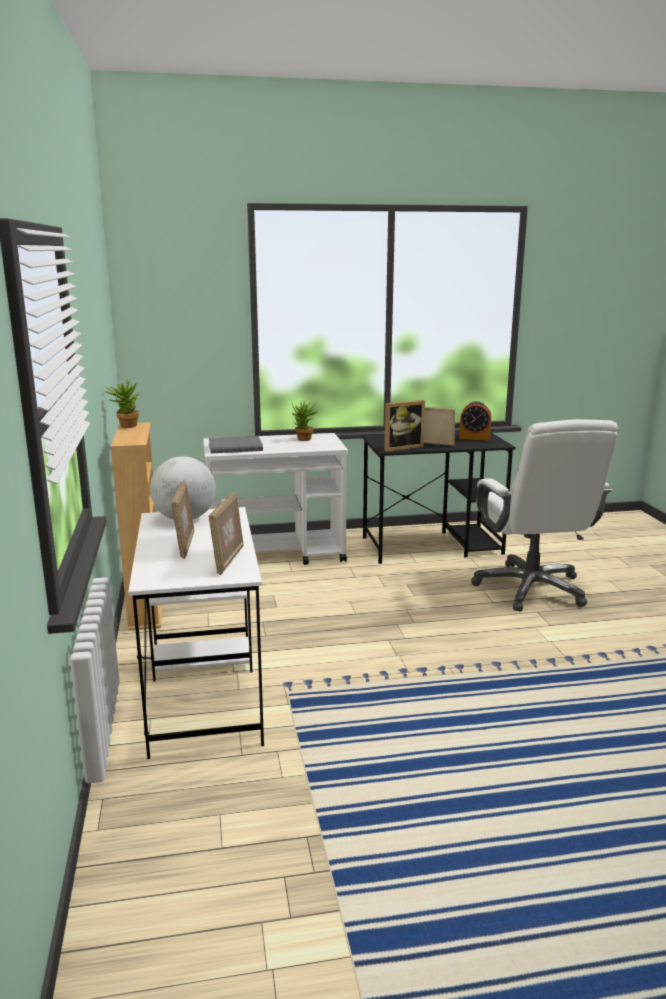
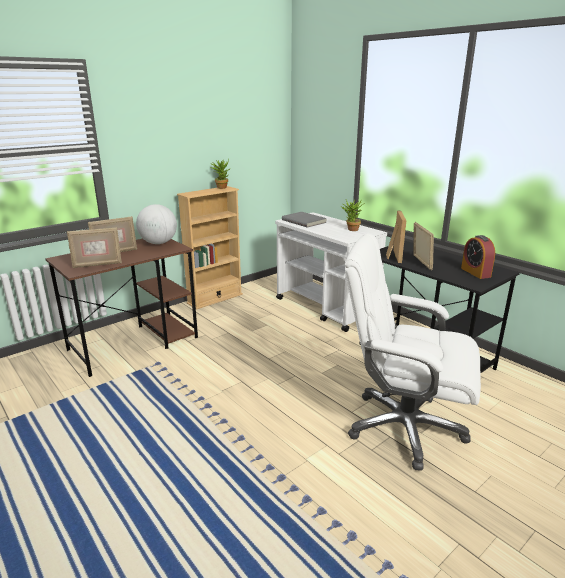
camera: 60 degrees right, 5 degrees up
(203, 692) = (135, 343): white desk -> brown desk
(401, 447) = (392, 256): picture frame -> picture frame turned 120 degrees counterclockwise
(531, 589) = (403, 427): white office chair -> white office chair turned 60 degrees clockwise

